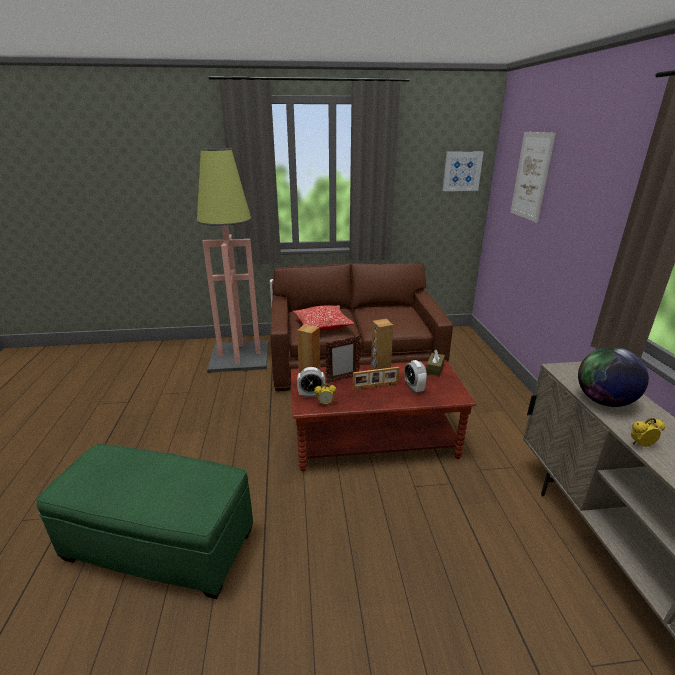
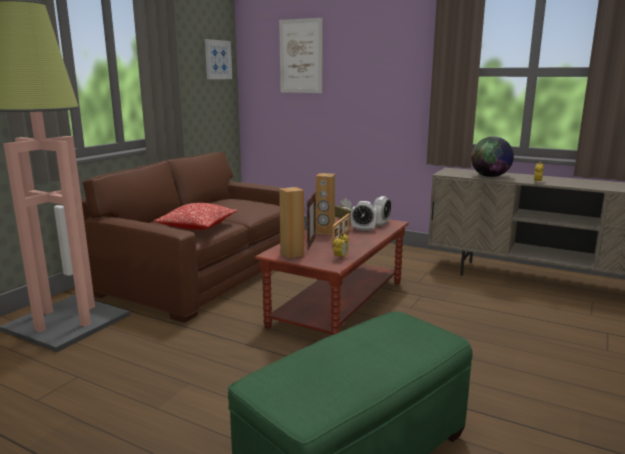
camera: 55 degrees left, 10 degrees down
(311, 394) = (317, 258): alarm clock -> alarm clock (381, 223)

